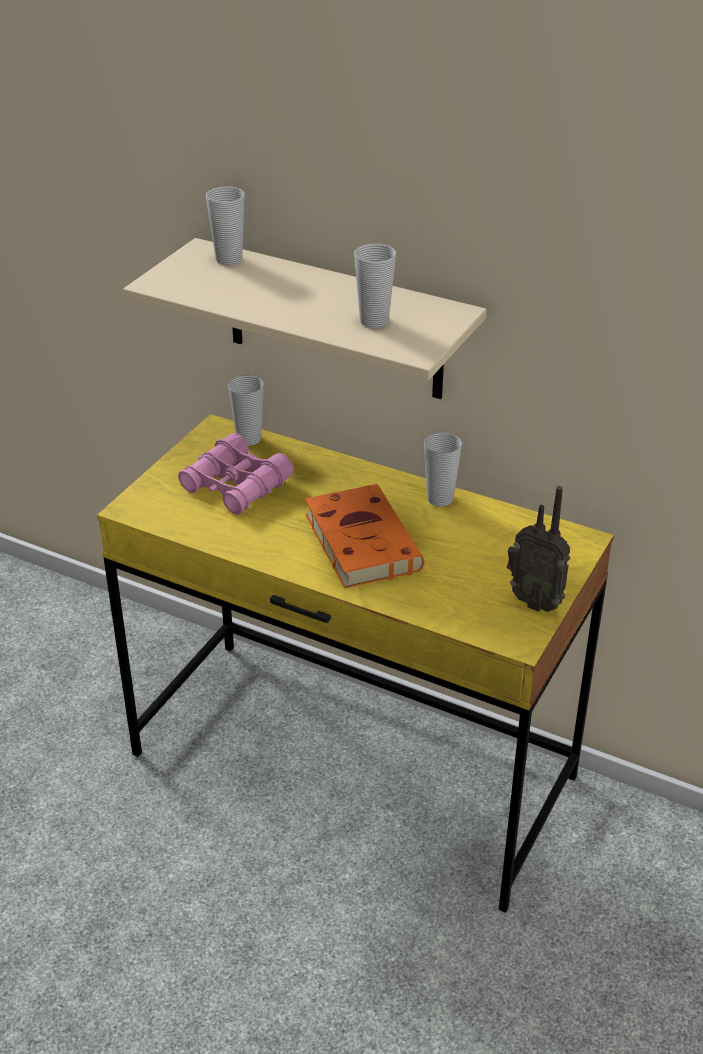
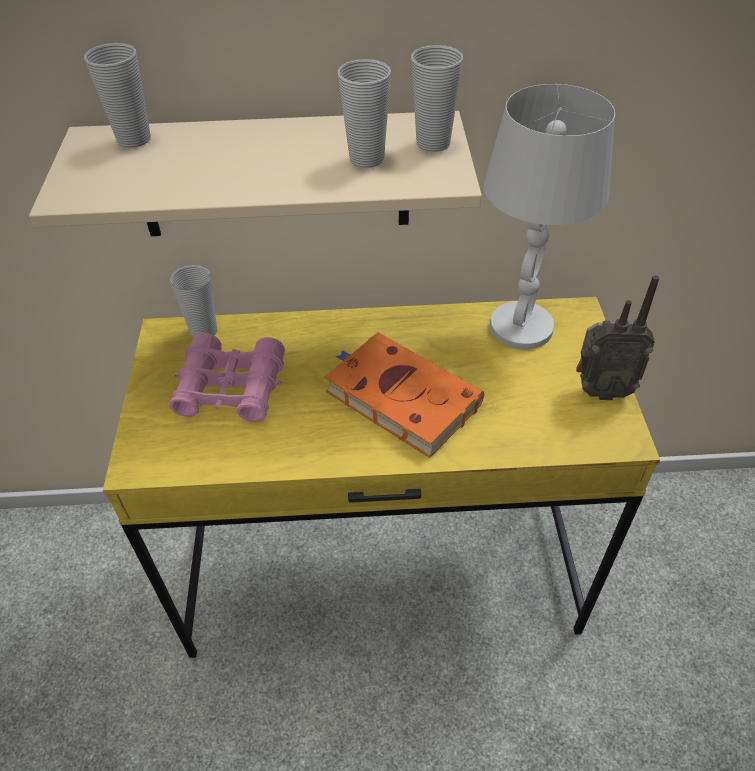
camera: 30 degrees left, 10 degrees up
(440, 499) = (431, 322): cup -> cup (433, 143)
(515, 532) = (521, 328): none -> white table lamp

